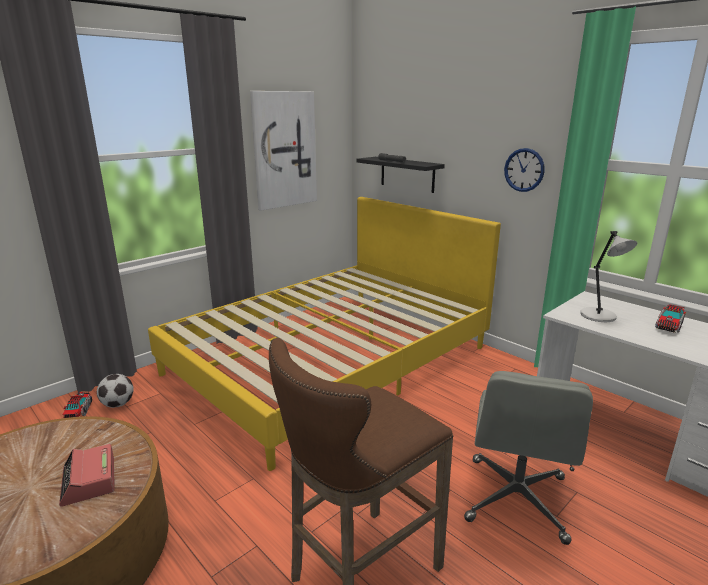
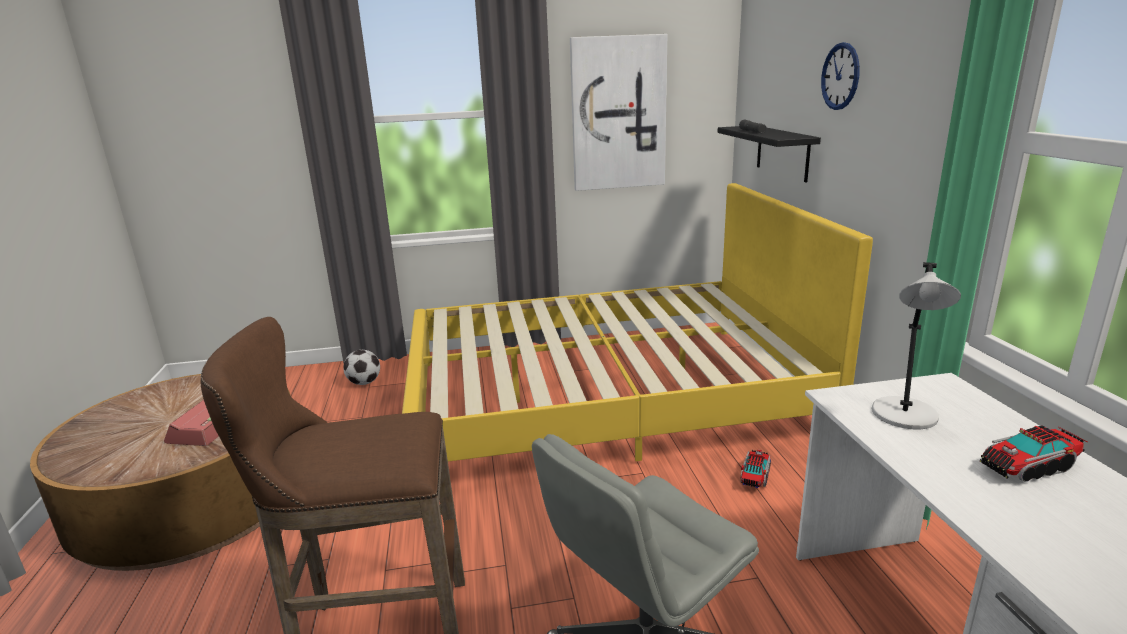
camera: 35 degrees right, 0 degrees up
(79, 411) = (332, 379): toy truck -> toy truck (755, 476)
(524, 170) = (911, 149): wall clock -> wall clock (840, 76)

